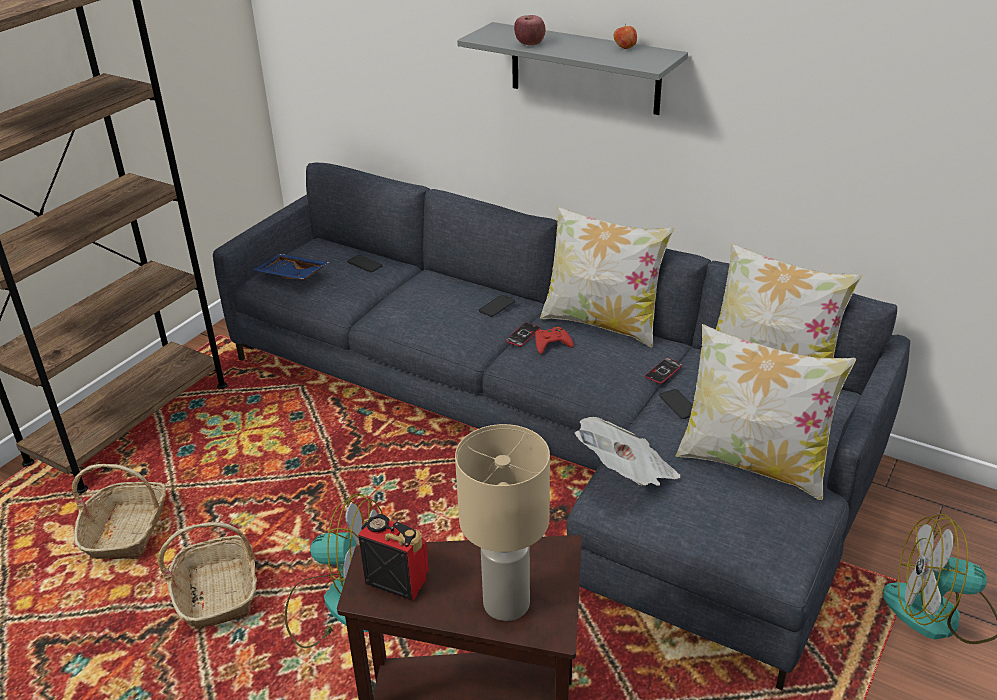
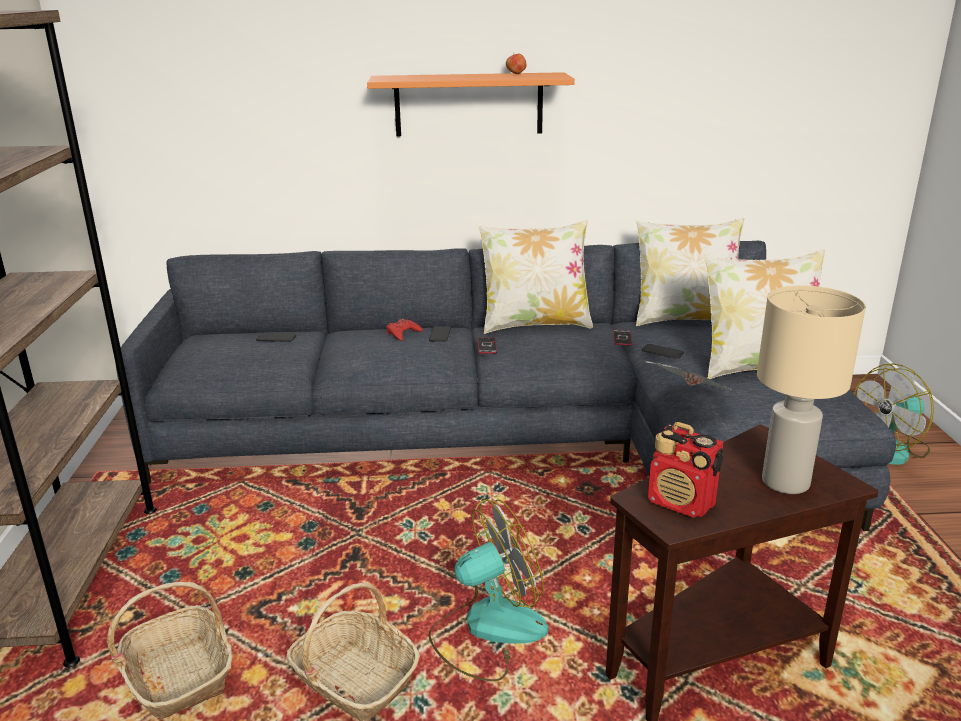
camera: 35 degrees left, 10 degrees down
(291, 276) = (210, 363): blue tray -> none
(396, 580) = (682, 503): radio -> radio turned 135 degrees counterclockwise
(530, 44) = (436, 78): apple -> none
(552, 344) = (520, 344): red game controller -> red game controller (403, 333)
(584, 68) = (469, 104): grey shelf -> orange shelf

